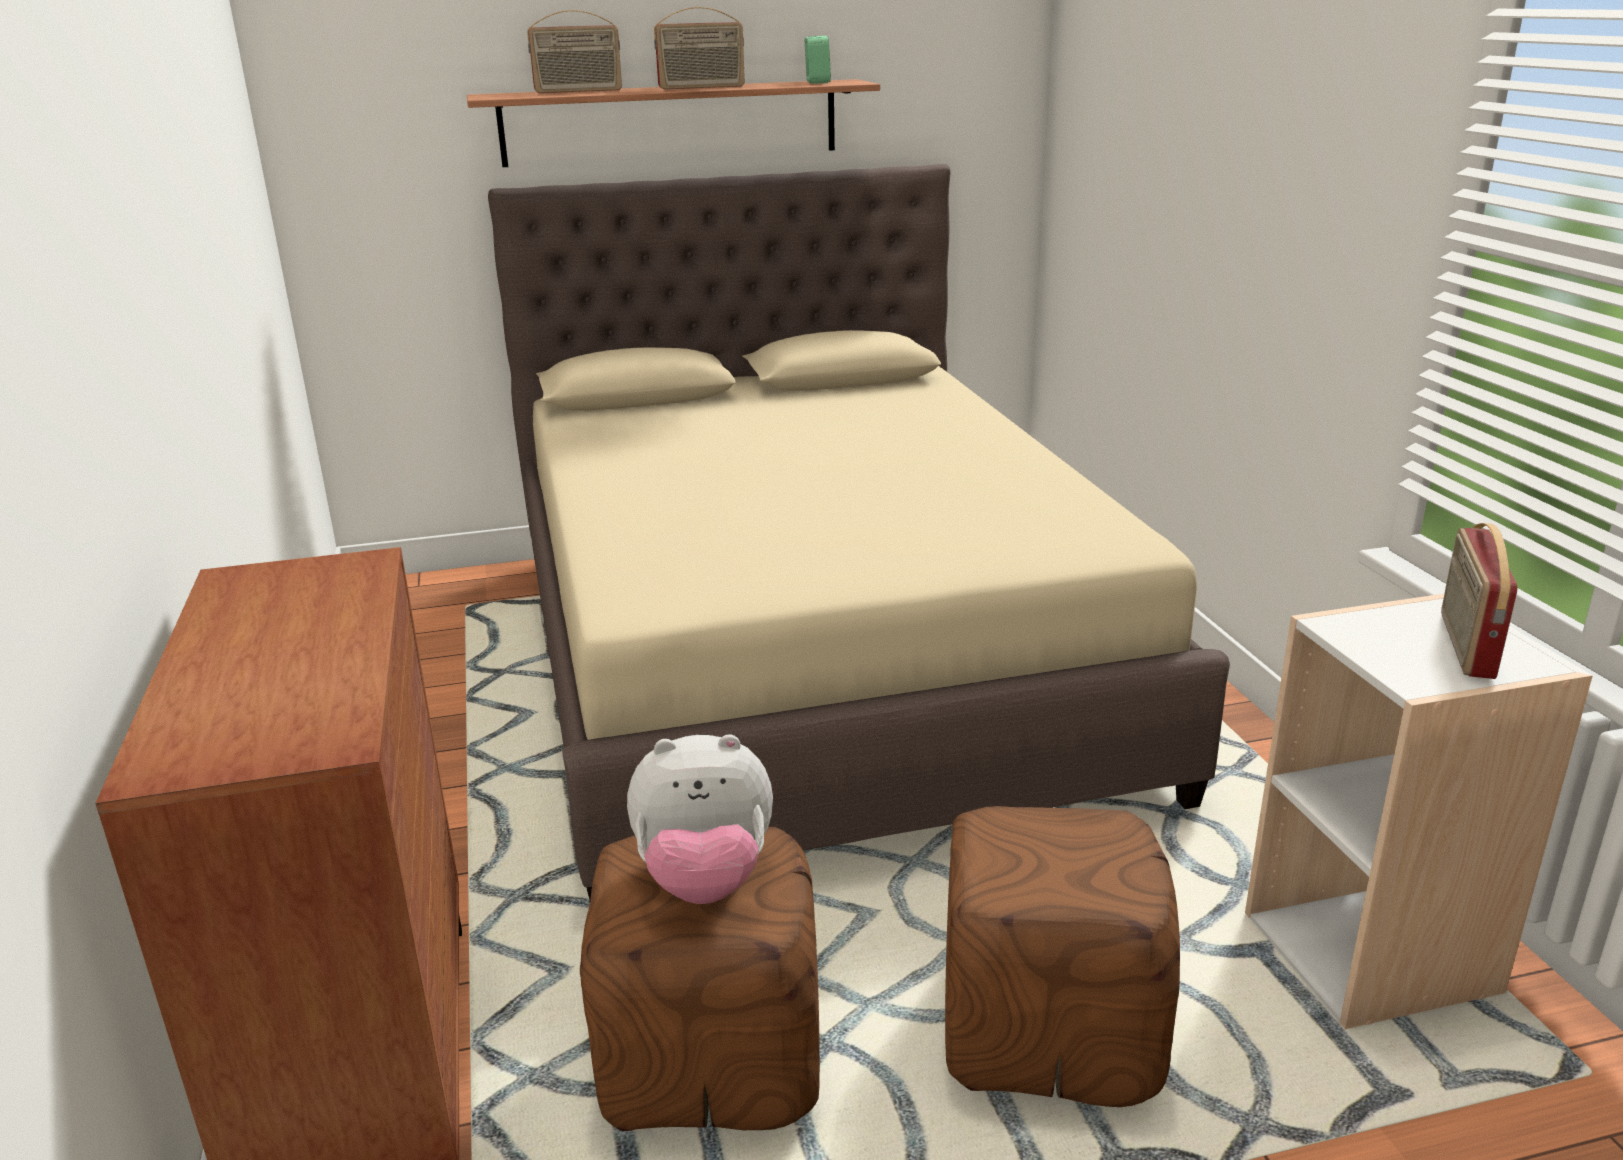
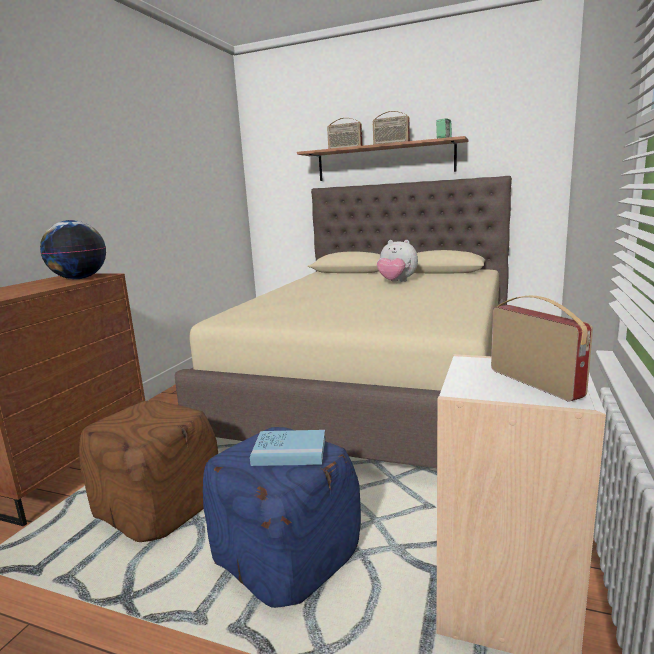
camera: 35 degrees right, 10 degrees down
(329, 590) = (79, 278): none -> globe
(705, 879) = (147, 418): plush toy -> plush toy (396, 282)
(1046, 1027) = (286, 556): brown ottoman -> blue ottoman
(1074, 846) = (289, 451): none -> blue book
(1464, 645) = (535, 382): radio -> radio turned 105 degrees clockwise

